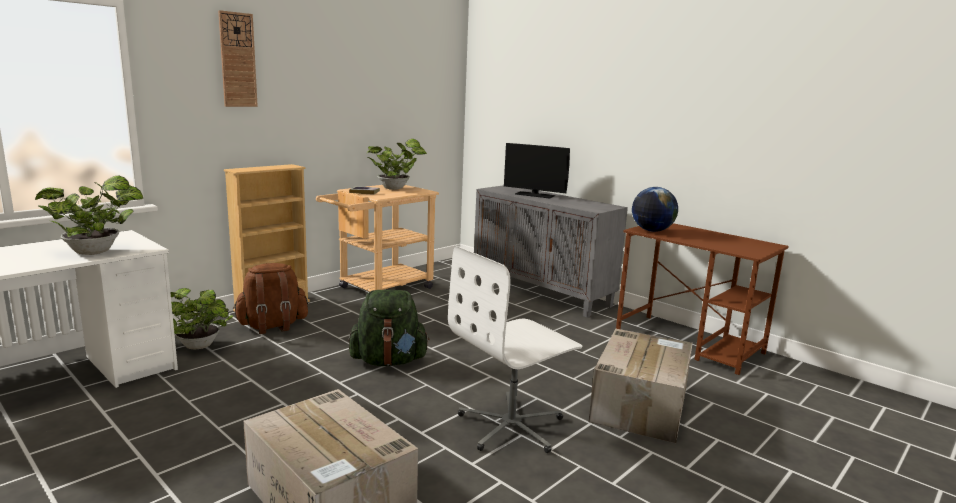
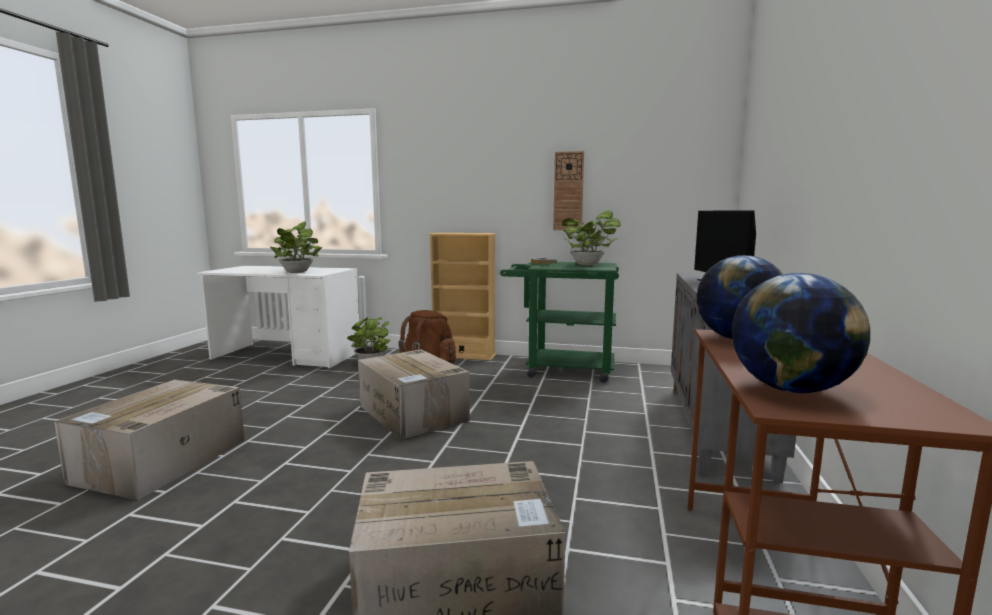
camera: 60 degrees right, 5 degrees down
(237, 60) = (452, 143): wall clock -> wall clock (568, 191)
(379, 289) = (560, 369): beige cart -> green cart
(388, 361) = (413, 413): green backpack -> cardboard box
(512, 426) = (324, 502): white office chair -> none
(733, 247) = (790, 389): none -> globe

